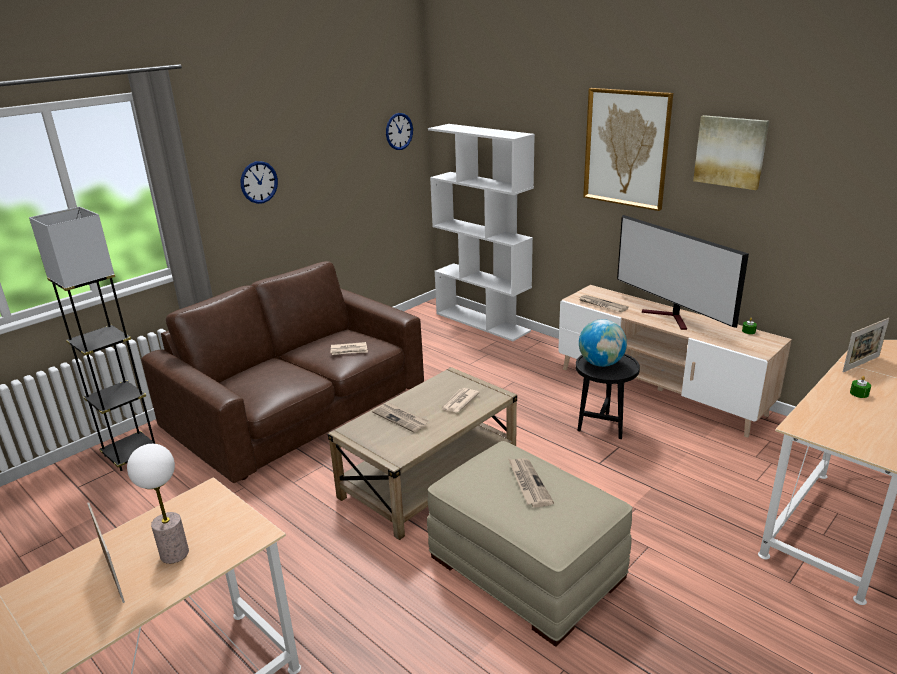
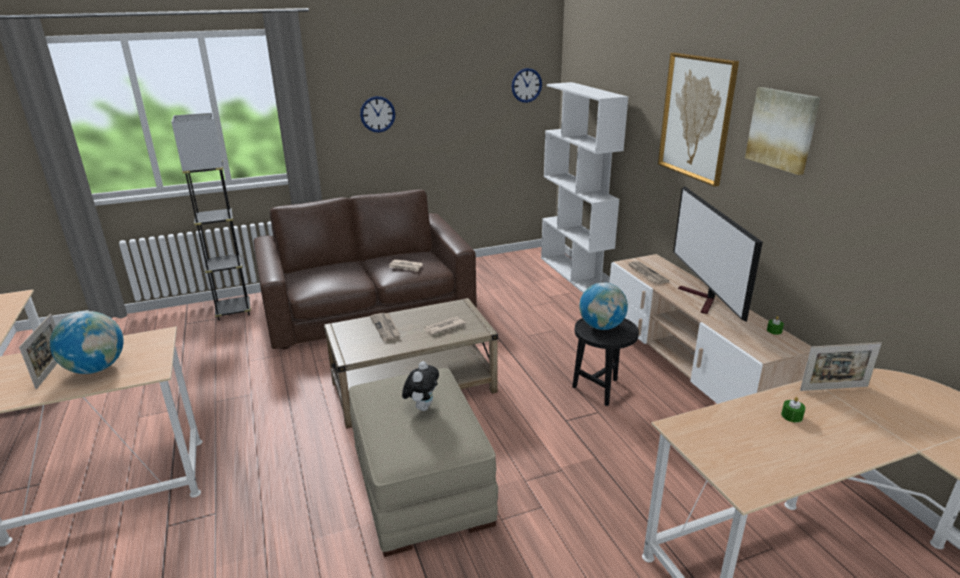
camera: 25 degrees right, 0 degrees up
(175, 553) = (96, 368): table lamp -> globe
(528, 483) = (422, 407): newspaper -> plush toy

